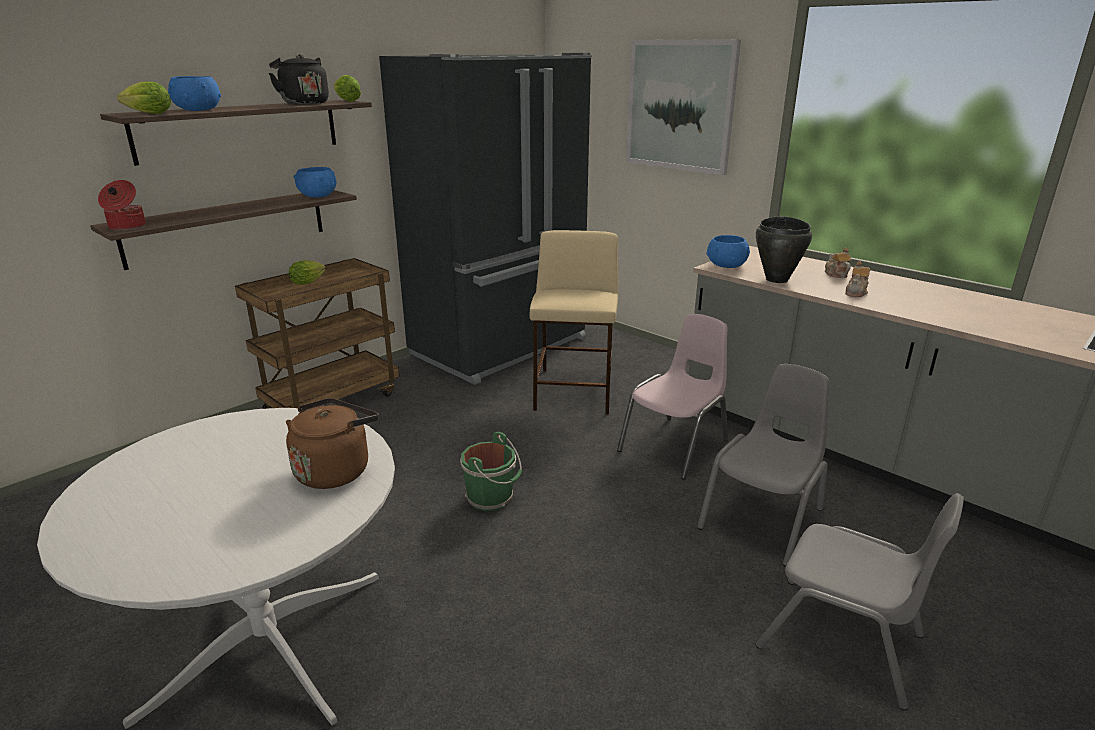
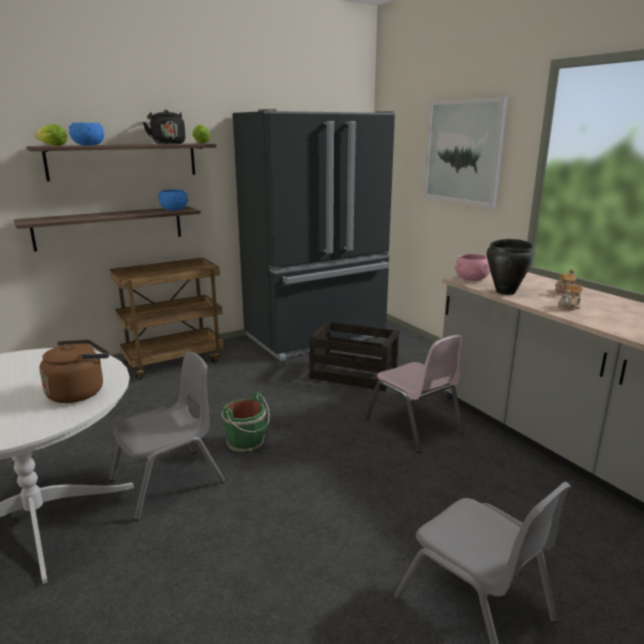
camera: 15 degrees right, 5 degrees down
(126, 227) = (32, 221): cooking pot -> none
(309, 282) = (164, 271): lettuce -> none
(574, 391) = (354, 375): beige stool -> crate
(675, 446) = (414, 426): pink chair -> pink chair turned 90 degrees clockwise
(726, 265) = (471, 279): blue bowl -> pink bowl
(763, 519) = (459, 495): grey chair -> grey chair (168, 482)

